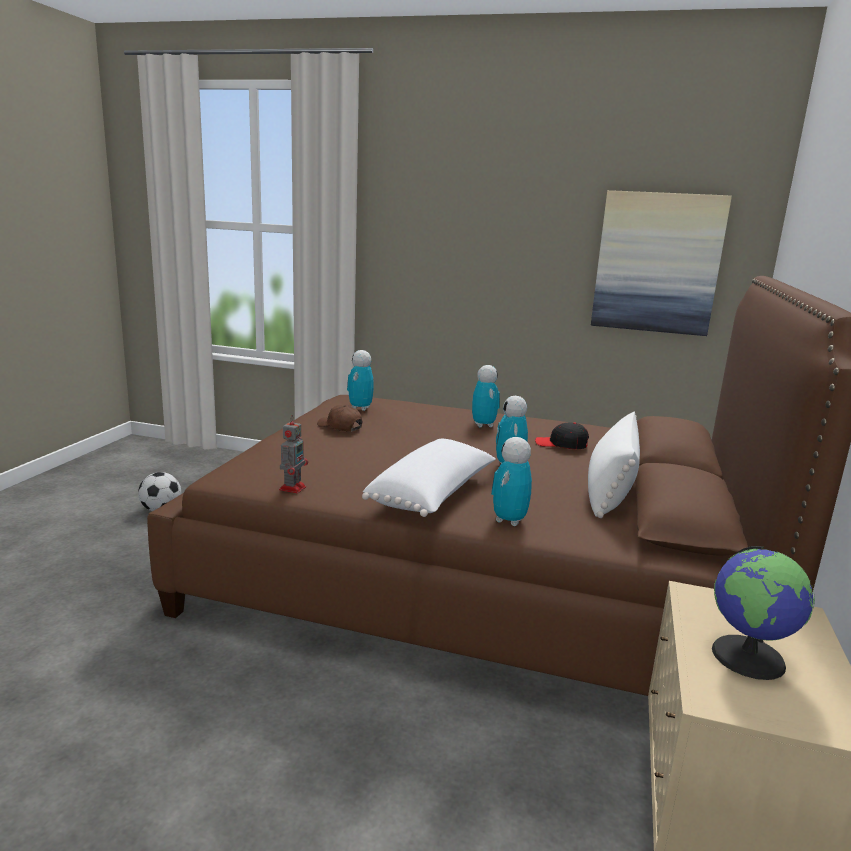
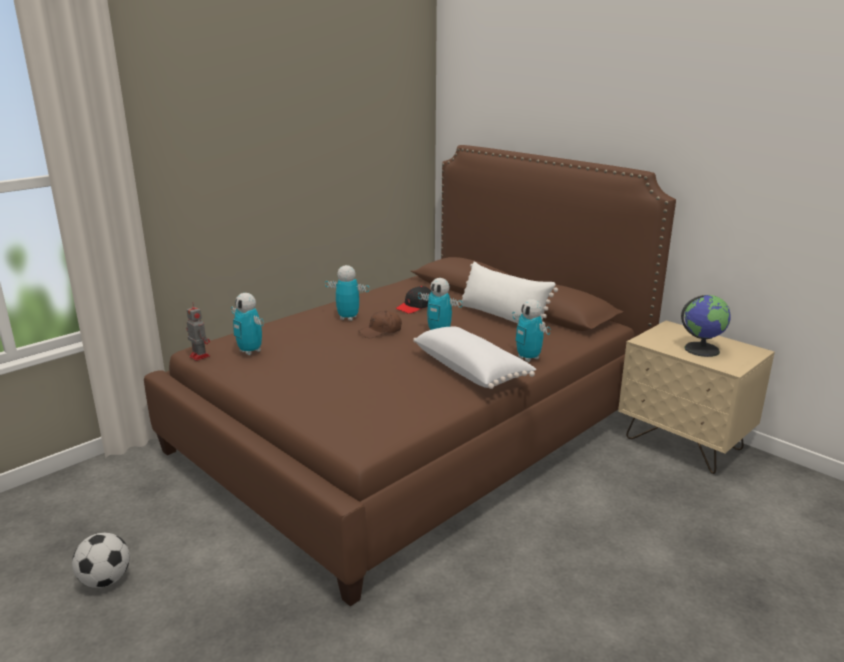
camera: 60 degrees left, 5 degrees up
(293, 488) = (414, 418): toy robot -> toy robot (199, 356)
(340, 427) = (287, 371): brown cap -> brown cap (380, 331)
(657, 263) = (376, 146): picture -> none

